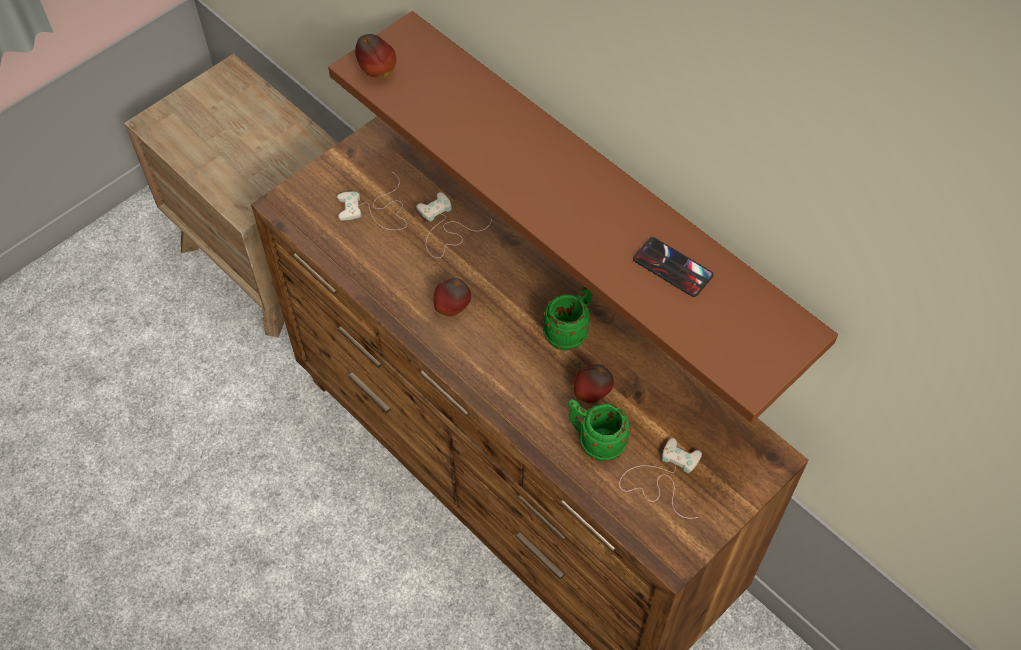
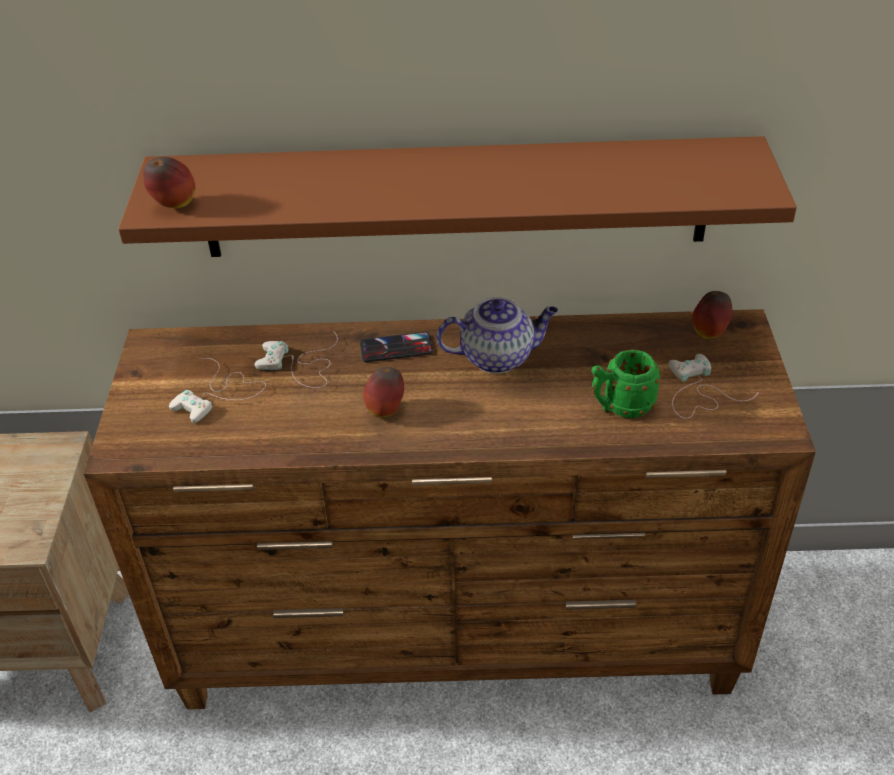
camera: 45 degrees left, 15 degrees down
(570, 331) = (498, 356): green mug -> teapot
(592, 395) = (574, 382): apple -> apple (709, 333)
(672, 267) = (606, 170): phone -> phone (396, 348)

